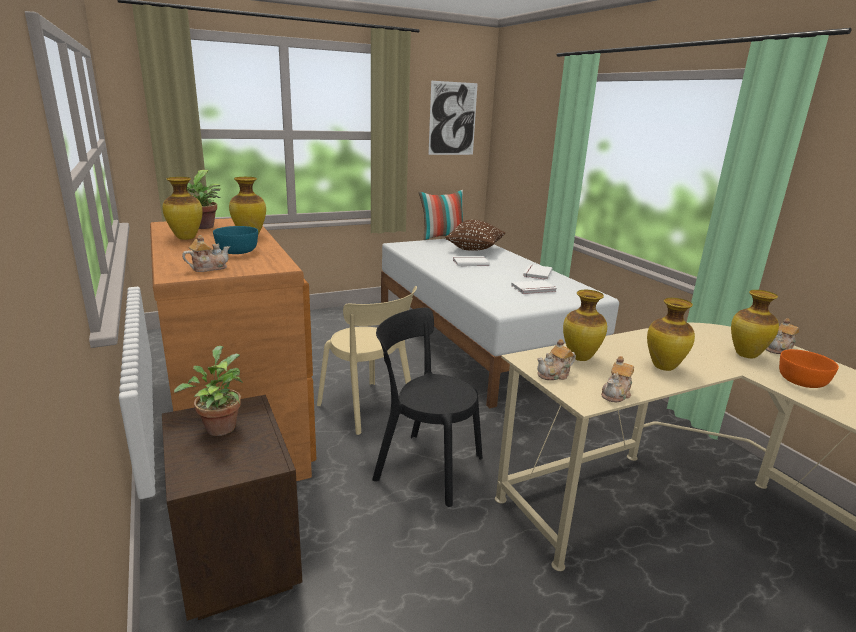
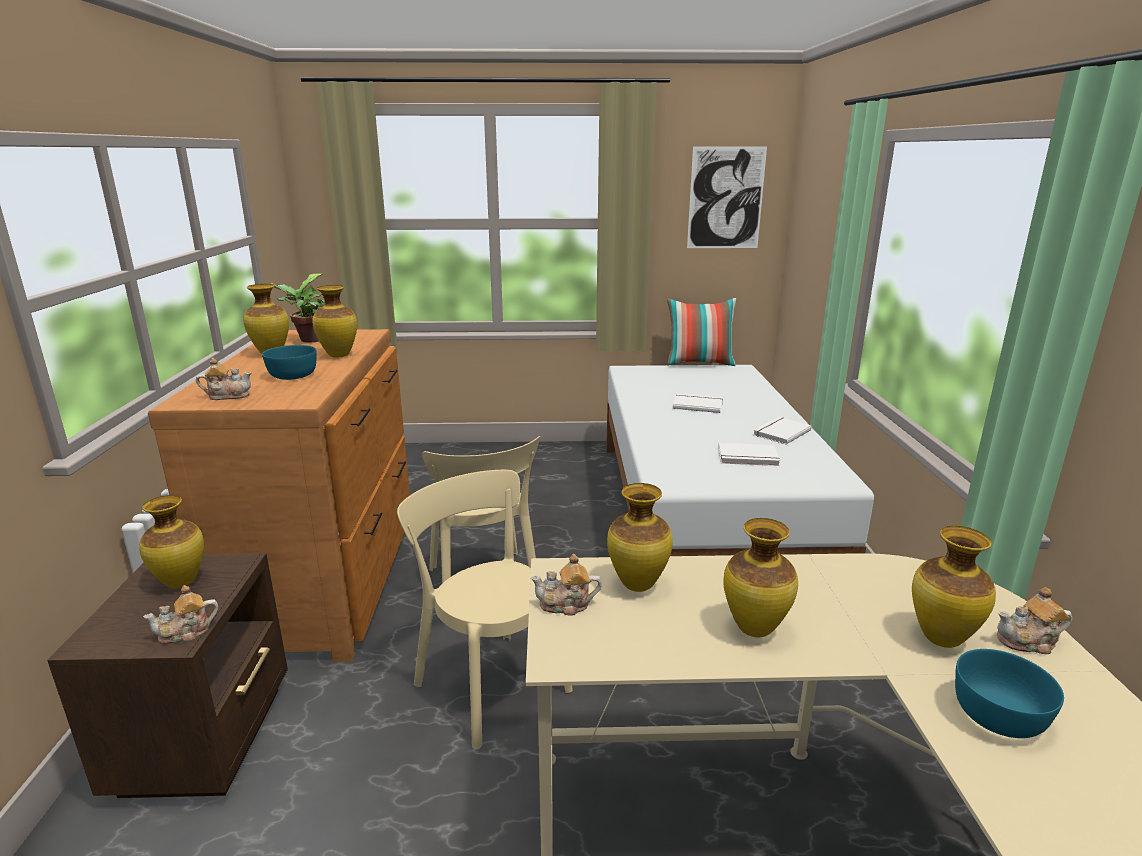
camera: 25 degrees right, 0 degrees up
(219, 426) = (182, 582): potted plant -> vase
(424, 466) = (488, 682): black chair -> beige chair
(474, 249) = (727, 385): brown pillow -> none
(616, 394) = (618, 658): teapot -> teapot (186, 633)
(801, 380) = (997, 714): orange bowl -> turquoise bowl

